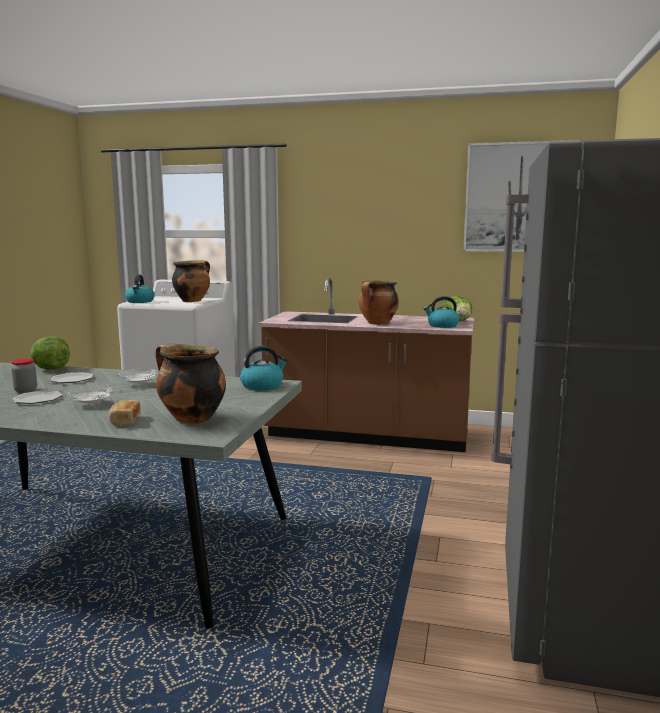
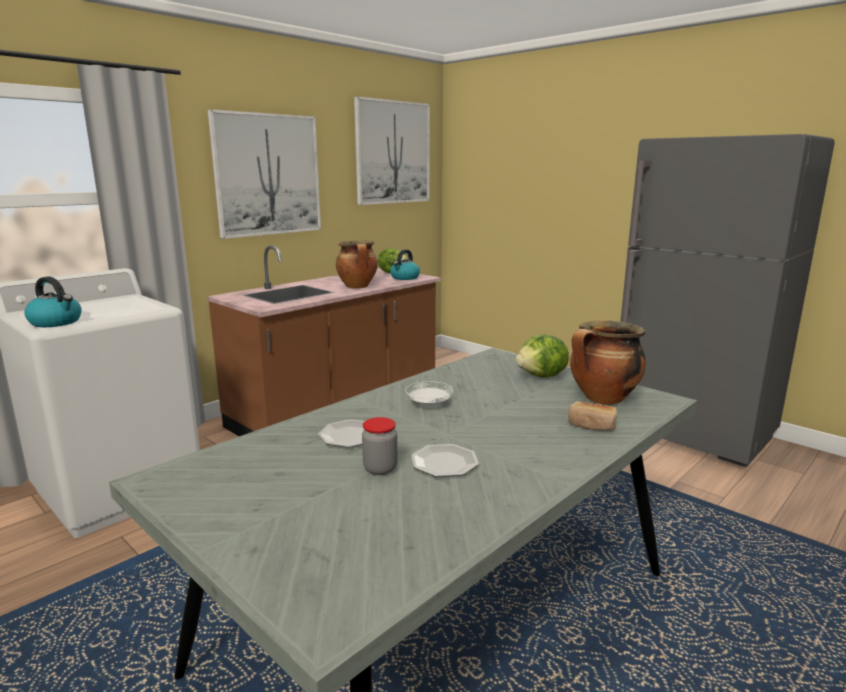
camera: 60 degrees left, 5 degrees up
(50, 369) = (250, 445): lettuce -> lettuce (542, 376)
(91, 404) = (503, 435): white plate -> none
(192, 301) = (129, 304): cooking pot -> none
(262, 386) = (499, 361): kettle -> none
(363, 220) = (267, 175): none -> picture

